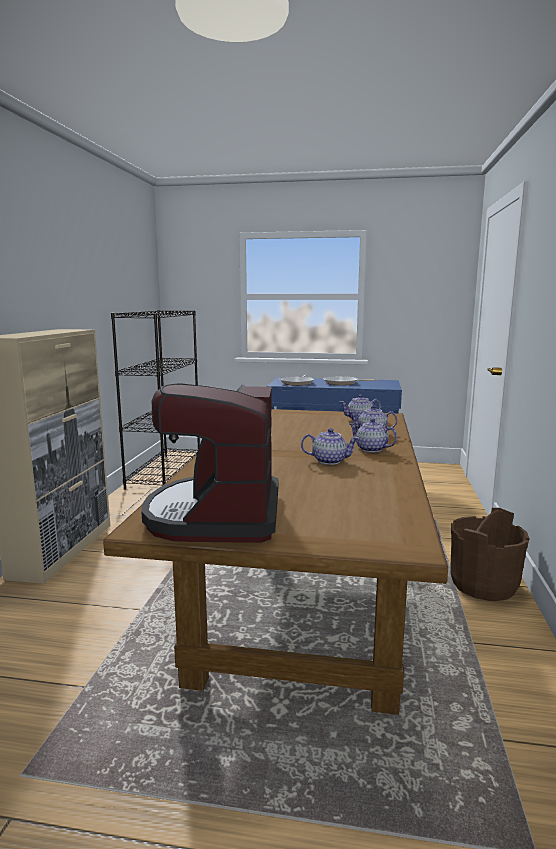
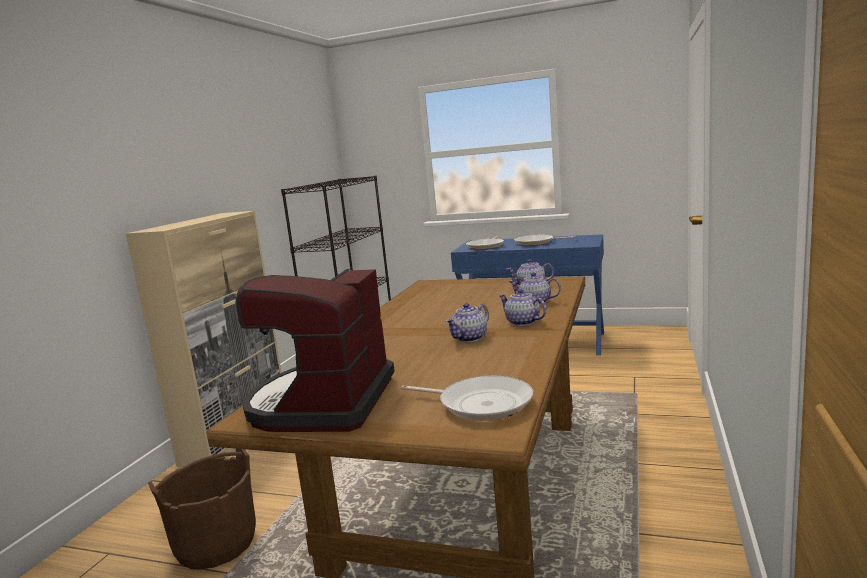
camera: 10 degrees right, 0 degrees up
(329, 461) = (469, 338): teapot -> teapot turned 120 degrees clockwise
(377, 519) = (481, 404): none -> frying pan
(483, 584) = (671, 467): brown bucket -> brown bucket (216, 544)

